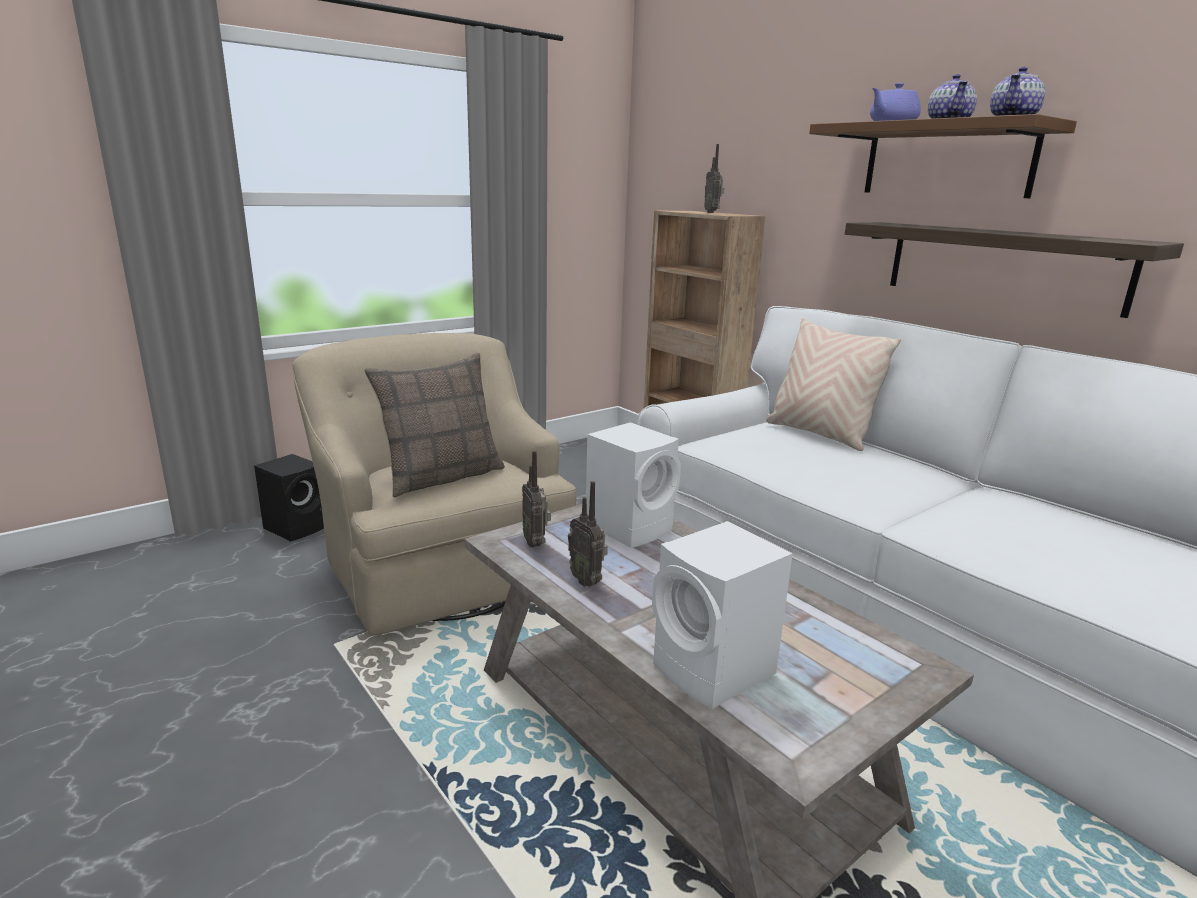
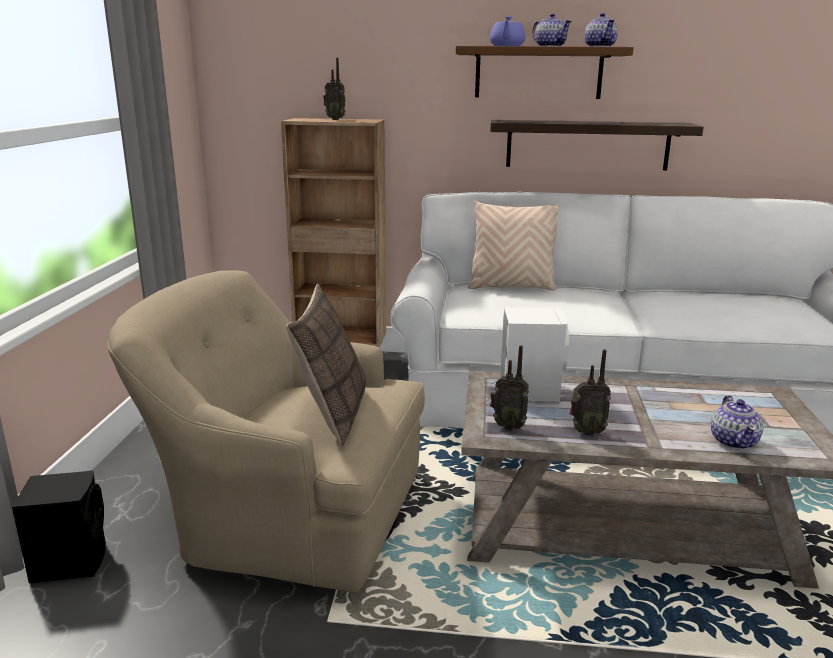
camera: 45 degrees left, 0 degrees up
(715, 672) = (734, 441): white speaker -> teapot

